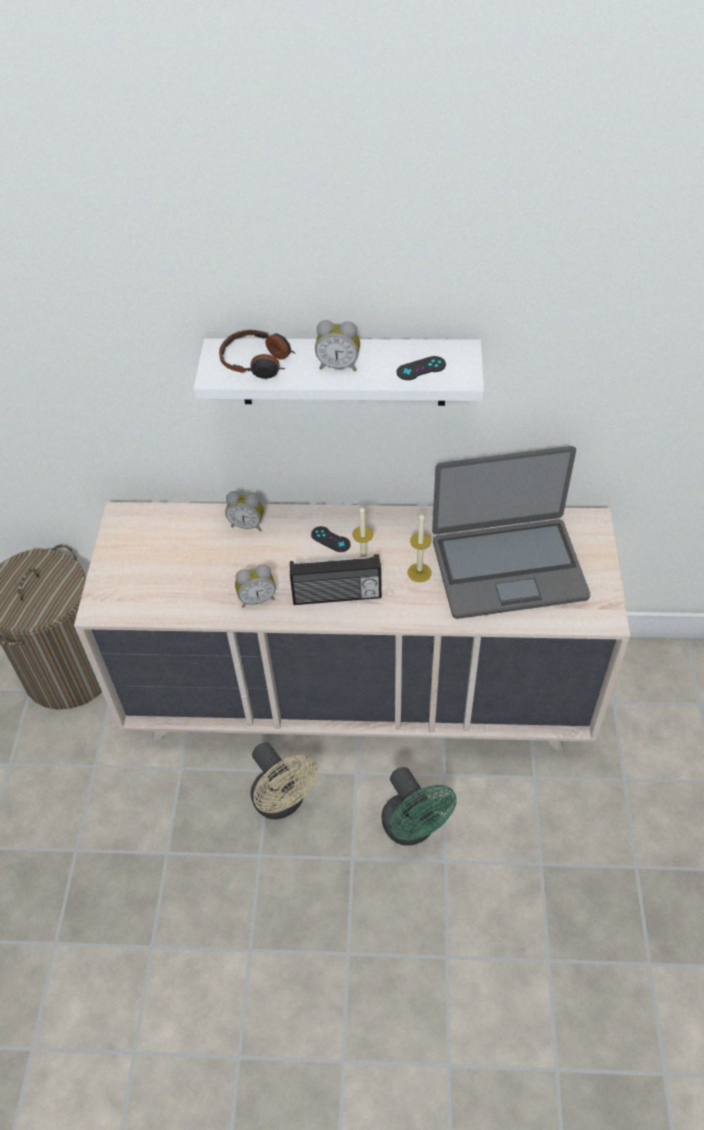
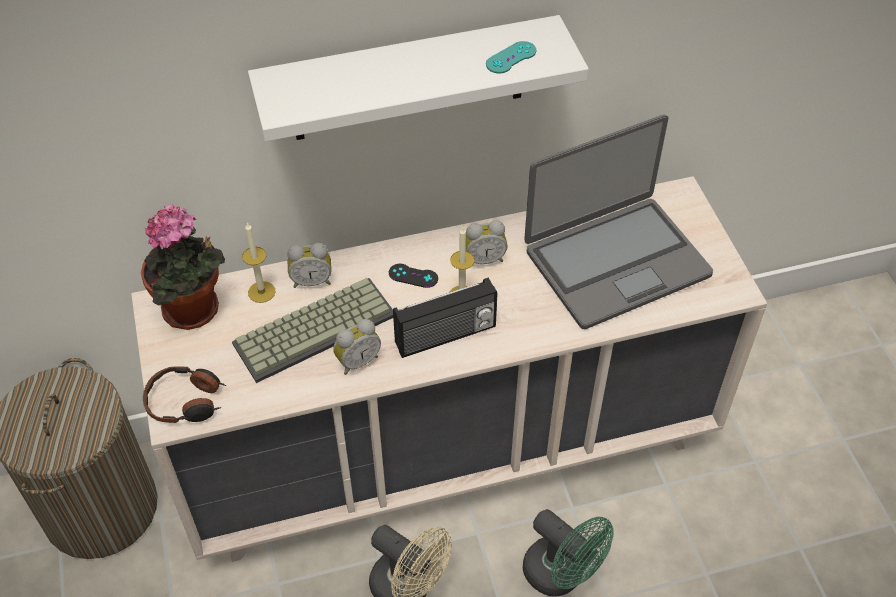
camera: 20 degrees left, 0 degrees up
(148, 528) = (195, 311): none -> potted plant
(235, 563) = (315, 327): none -> keyboard
(257, 362) = (324, 85): headphones -> headphones (186, 402)
(339, 365) = (419, 71): alarm clock -> alarm clock (484, 259)
(419, 572) = (525, 289): candle -> candle (261, 292)
(421, 368) = (511, 58): black game controller -> turquoise game controller

